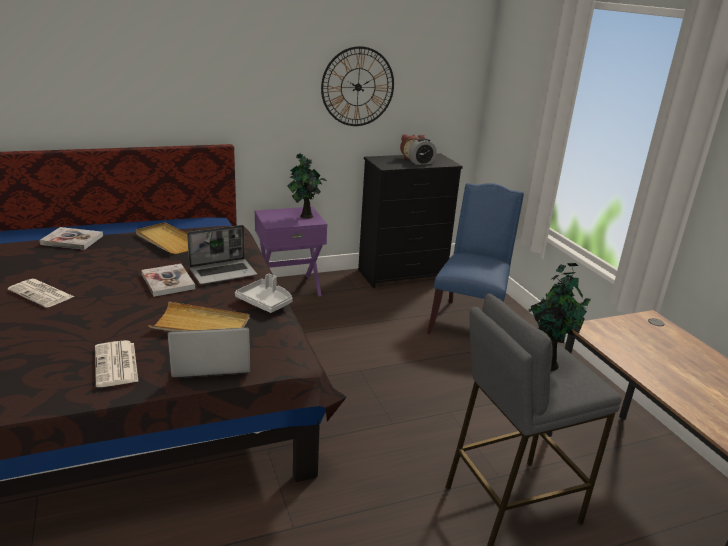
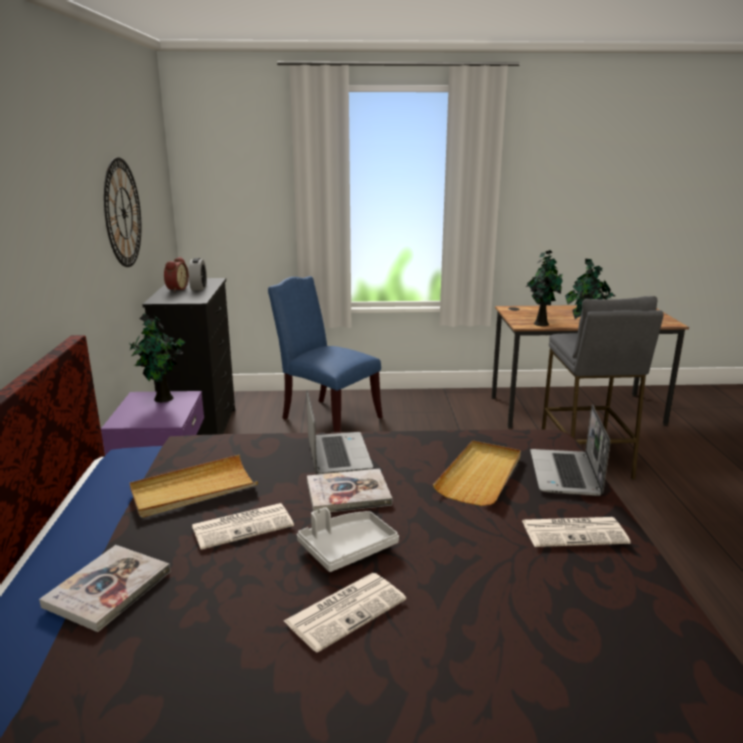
camera: 70 degrees left, 5 degrees down
(127, 258) = (243, 526): none -> newspaper
(265, 302) = (429, 436): grey tray -> grey tray (347, 548)
(610, 340) = (540, 323): none -> potted plant

